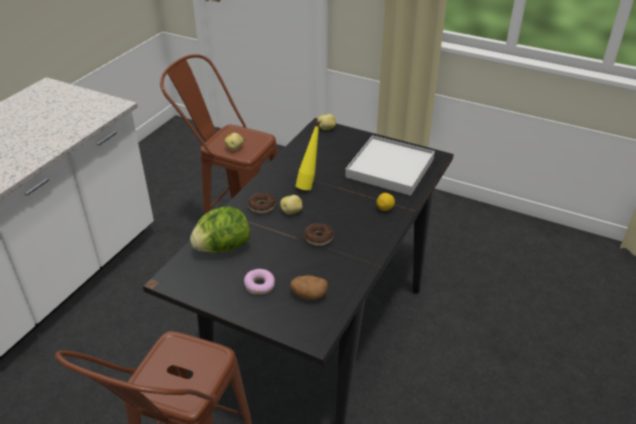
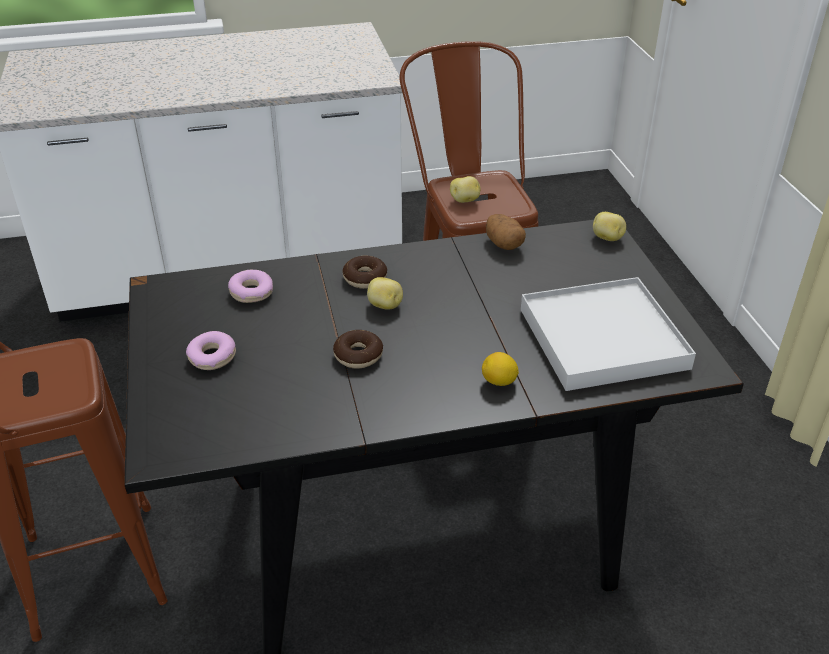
camera: 50 degrees right, 0 degrees up
(222, 248) = (251, 293): lettuce -> donut
(309, 184) = (460, 289): yellow bottle -> none
(309, 295) = (234, 407): potato -> potato (503, 244)

